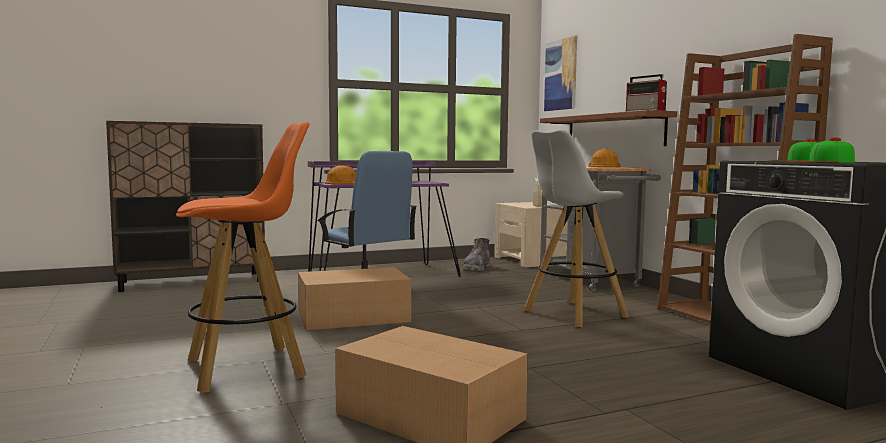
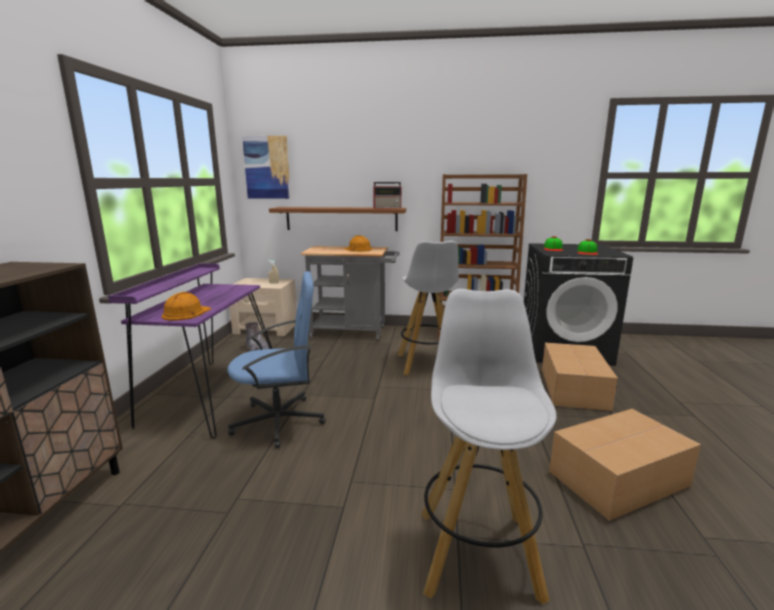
camera: 60 degrees left, 10 degrees up
(248, 368) = (477, 551): orange stool -> white stool
(355, 317) = (353, 446): cardboard box -> cardboard box (574, 388)

